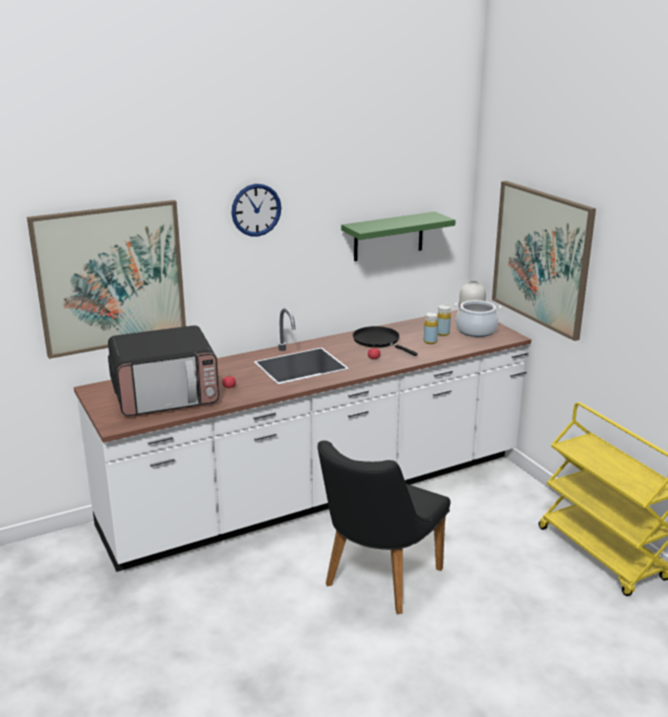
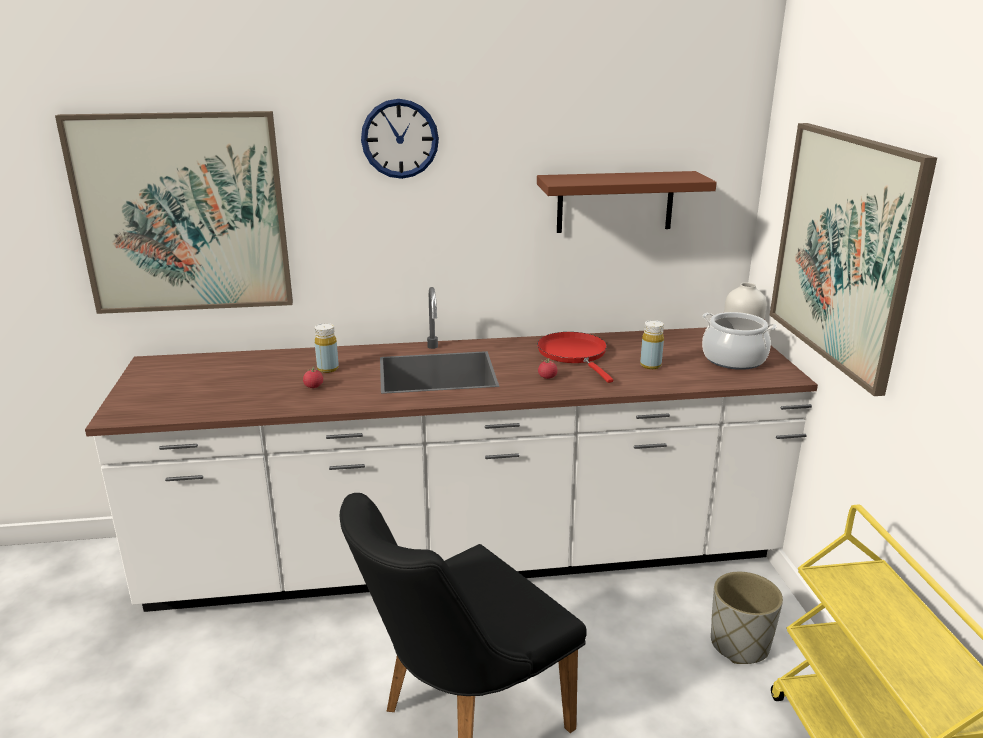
camera: 20 degrees right, 0 degrees up
(166, 395) = (224, 385): microwave -> none
(378, 341) = (574, 354): black frying pan -> red frying pan
(388, 236) = (615, 202): green shelf -> brown shelf
(442, 333) = (678, 356): yellow bottle -> yellow bottle (328, 369)
(511, 506) = (740, 645): none -> grey planter

